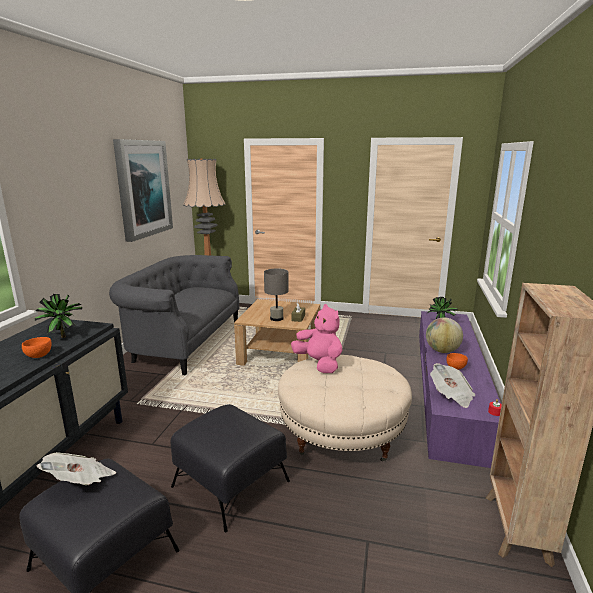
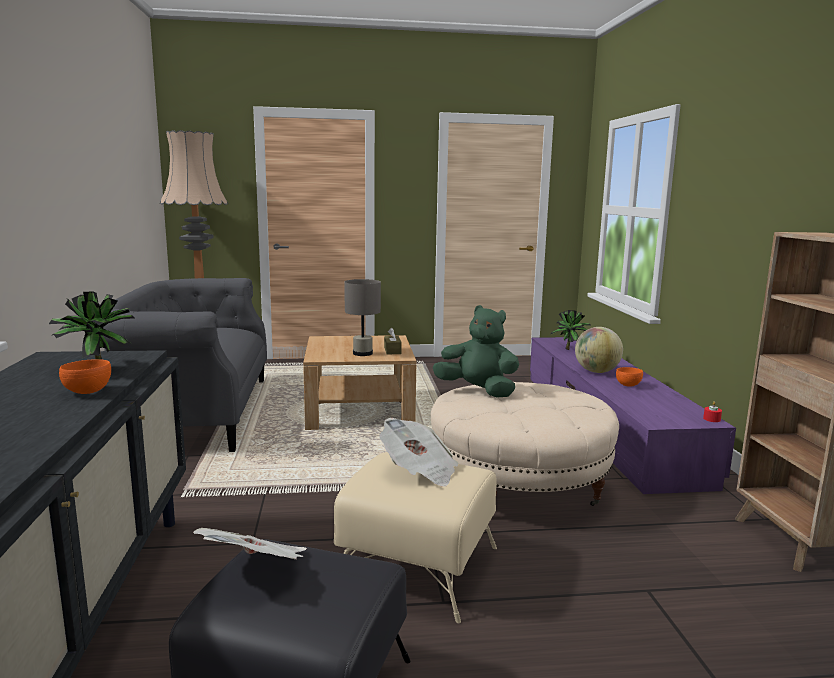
camera: 20 degrees left, 5 degrees down
(143, 188) = (115, 166): picture -> none
(230, 483) = (416, 566): black ottoman -> beige ottoman
(319, 364) = (478, 391): pink plush toy -> green plush toy
(451, 395) = (651, 410): newspaper -> newspaper (419, 471)

